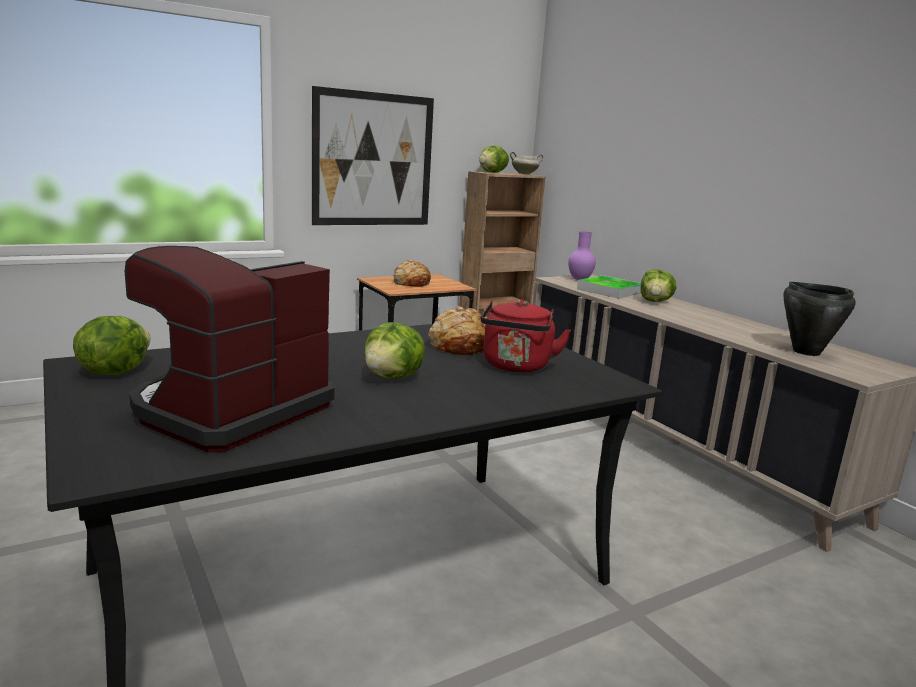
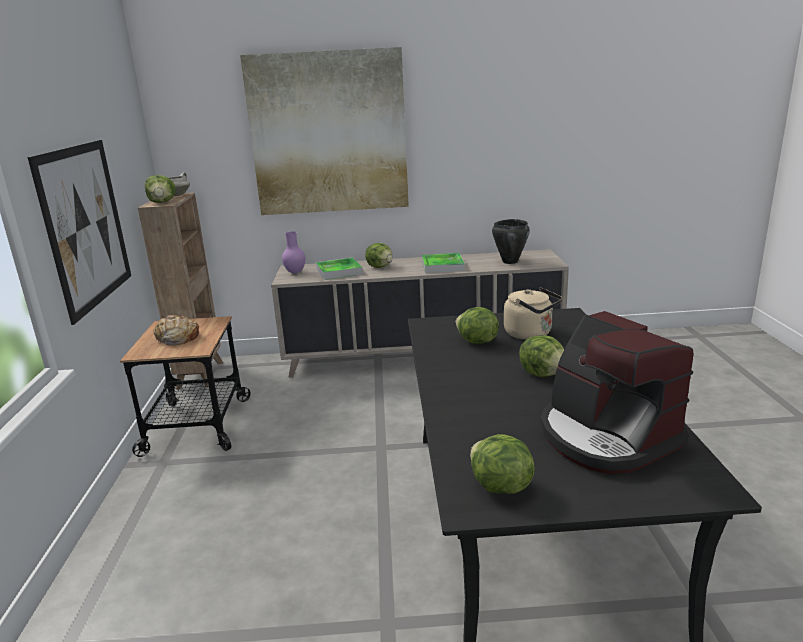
camera: 60 degrees left, 5 degrees up
(461, 345) = (476, 342): bread -> lettuce
(516, 367) = (531, 334): red kettle -> beige kettle
(668, 127) = (328, 134): none -> picture
(712, 323) = (442, 266): none -> tray

